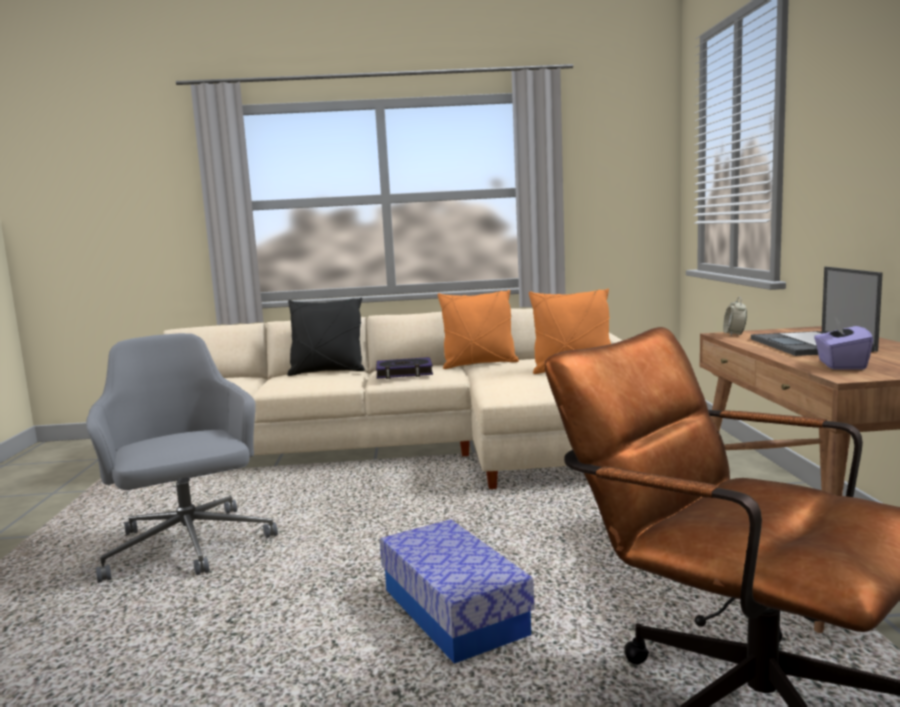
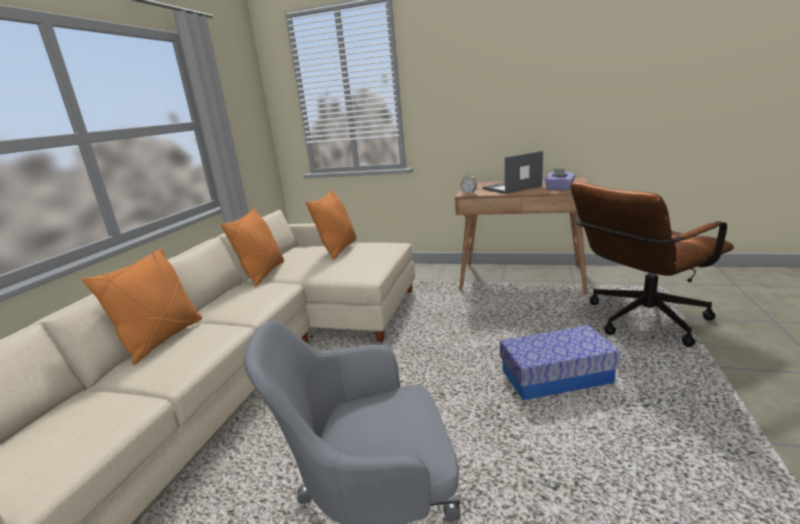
camera: 70 degrees left, 10 degrees up
(327, 372) = (162, 339): black pillow -> orange pillow
(404, 373) = (249, 301): book -> none
(811, 345) = (511, 188): laptop -> laptop turned 135 degrees clockwise

